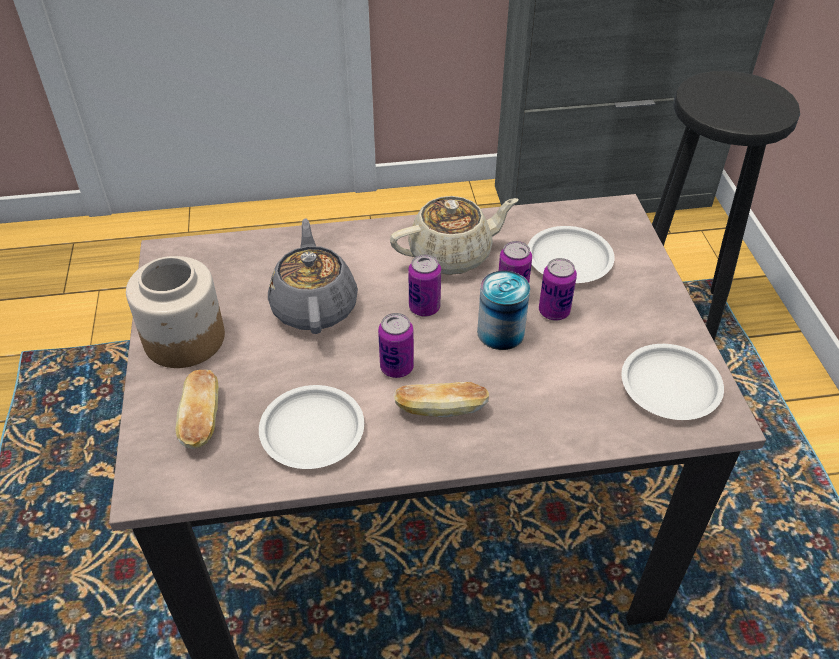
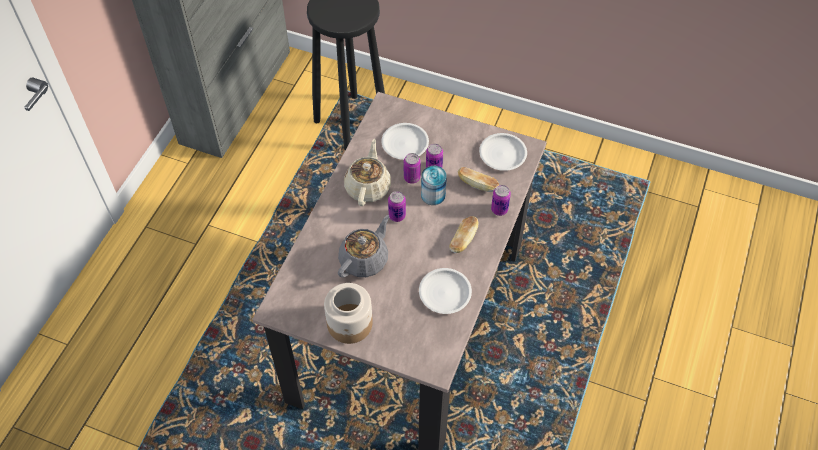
camera: 60 degrees left, 10 degrees up
(202, 420) = (410, 334): bread -> bread (477, 184)
(314, 306) = (364, 259): grey teapot -> grey teapot turned 105 degrees clockwise
(396, 367) = (428, 244): can -> can (499, 209)

